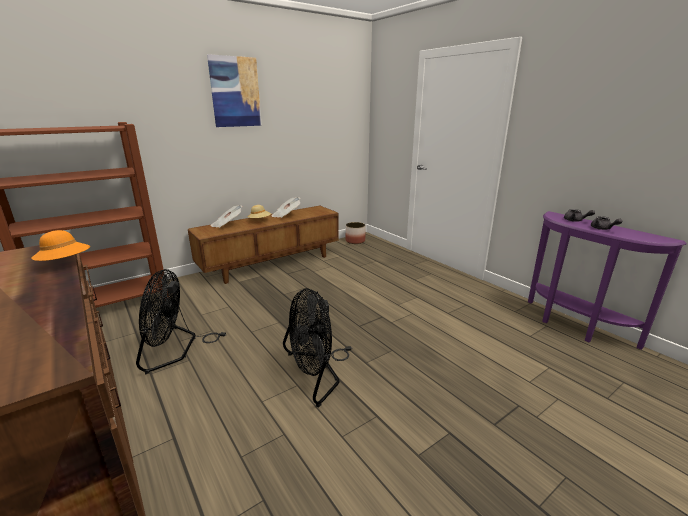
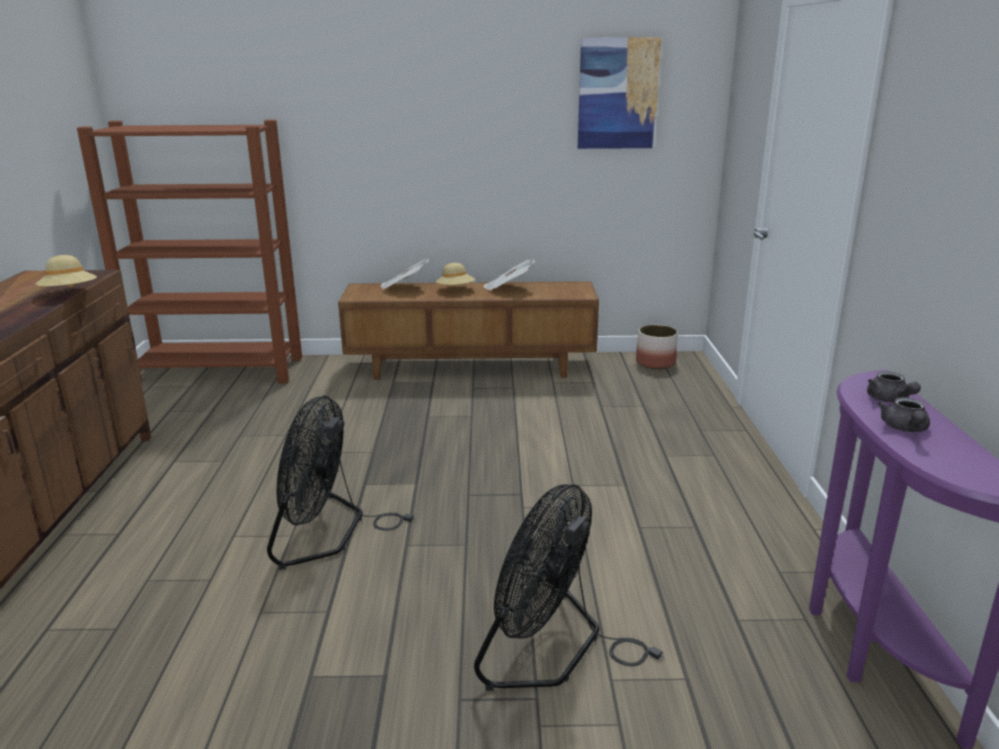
camera: 35 degrees right, 0 degrees up
(65, 263) = (69, 294): orange hat -> beige hat
(179, 346) = (232, 441): black fan -> black fan (561, 646)
(235, 92) = (444, 74): picture -> picture (618, 94)

